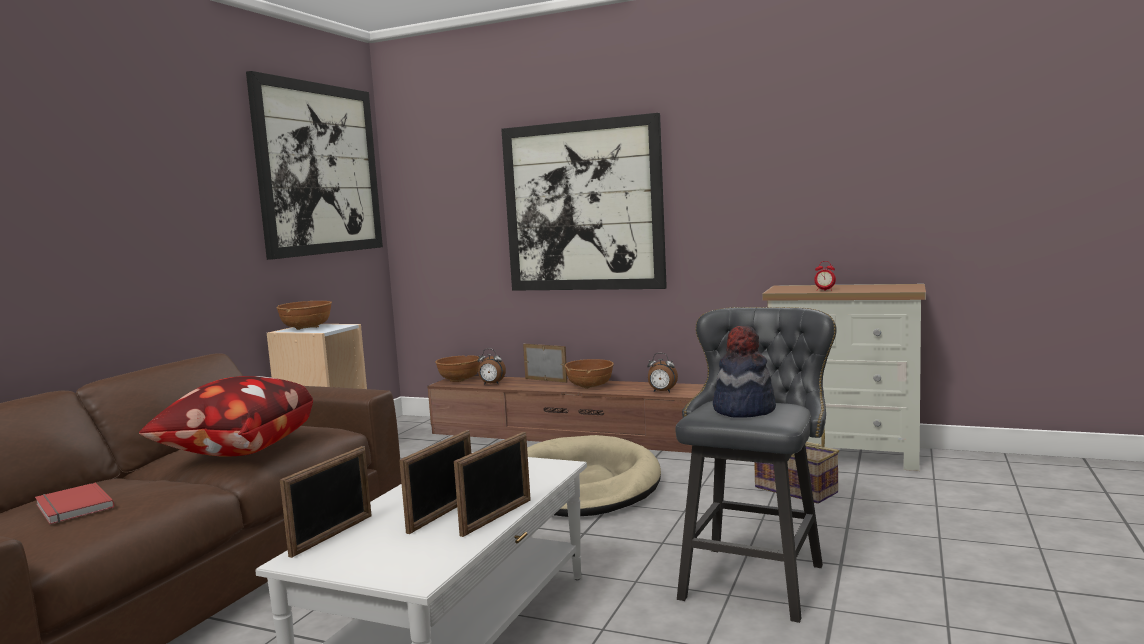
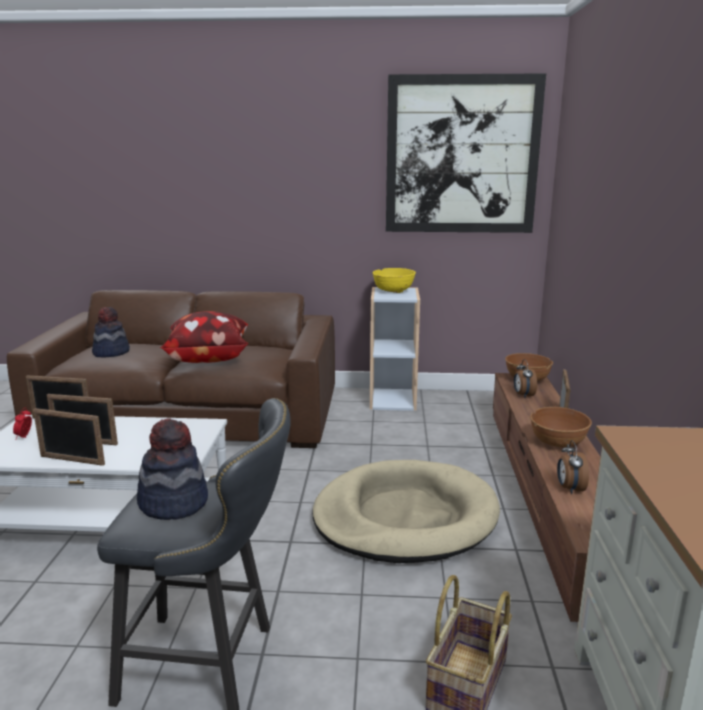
camera: 70 degrees right, 10 degrees up
(71, 507) = (111, 352): red book -> hat
(306, 328) = (393, 291): brown bowl -> yellow bowl
(583, 206) = (623, 230): picture -> none
(824, 290) = (659, 469): alarm clock -> alarm clock (24, 437)

